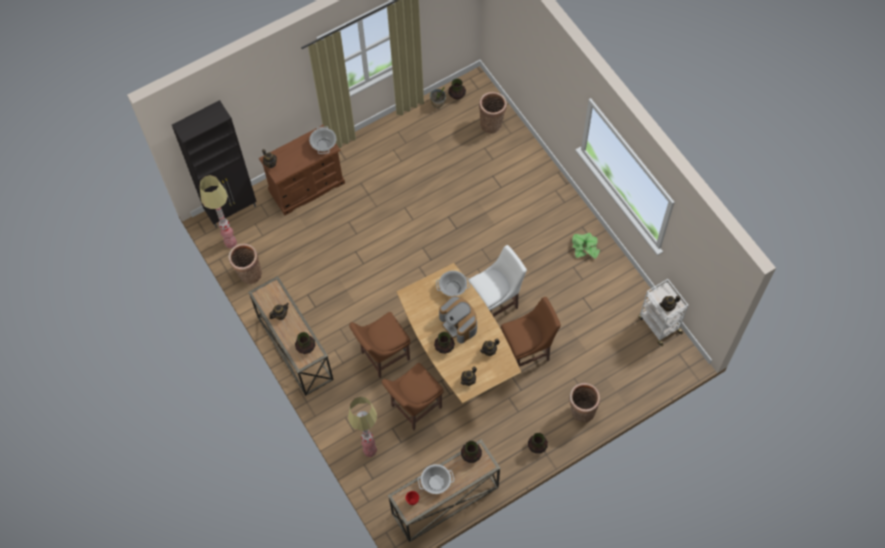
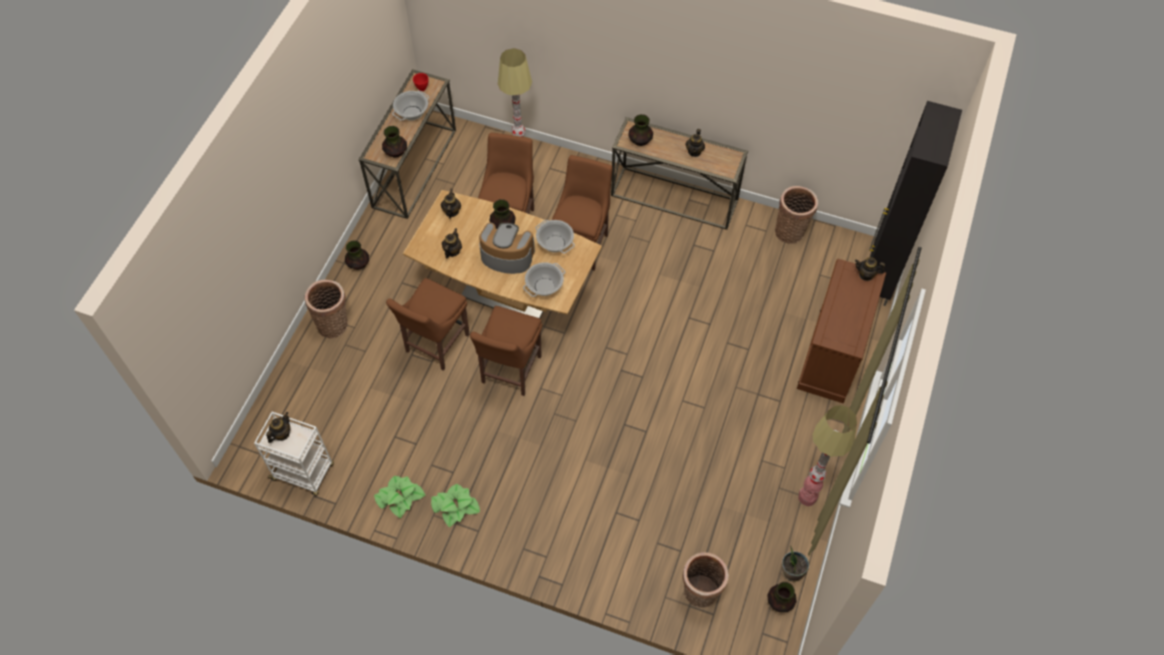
camera: 140 degrees right, 5 degrees down
(230, 242) = (842, 247): floor lamp -> floor lamp (807, 497)
(323, 144) = (835, 335): cooking pot -> cooking pot (555, 243)
(496, 303) = (509, 372): white chair -> brown chair
(612, 273) = (399, 497): none -> potted plant

